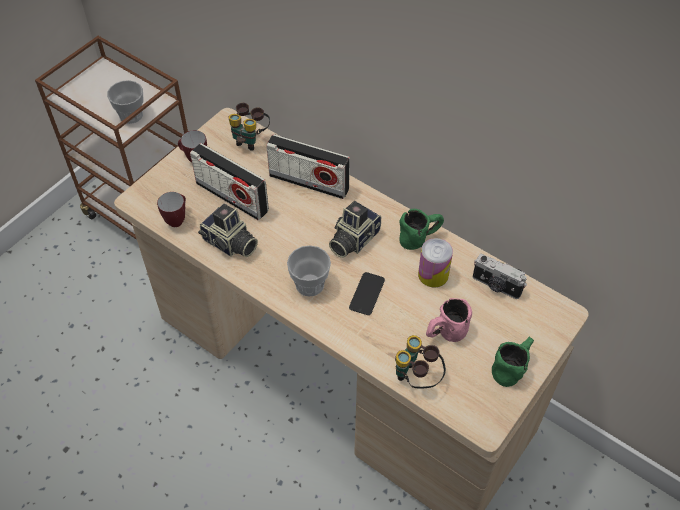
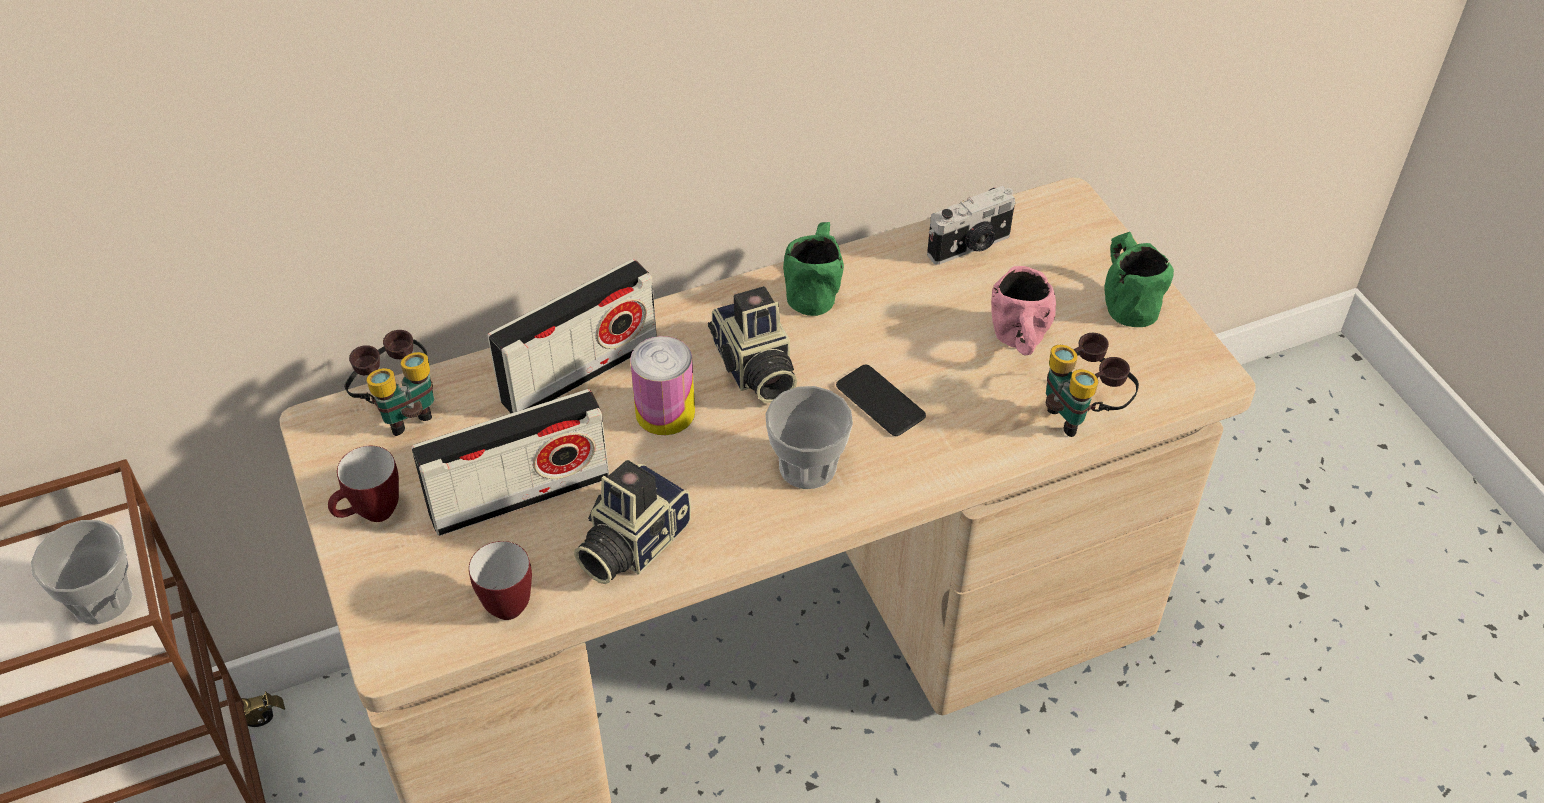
camera: 60 degrees left, 5 degrees down
(230, 244) = (630, 543): camera -> camera turned 150 degrees clockwise
(433, 274) = (899, 305): can -> can (665, 412)

